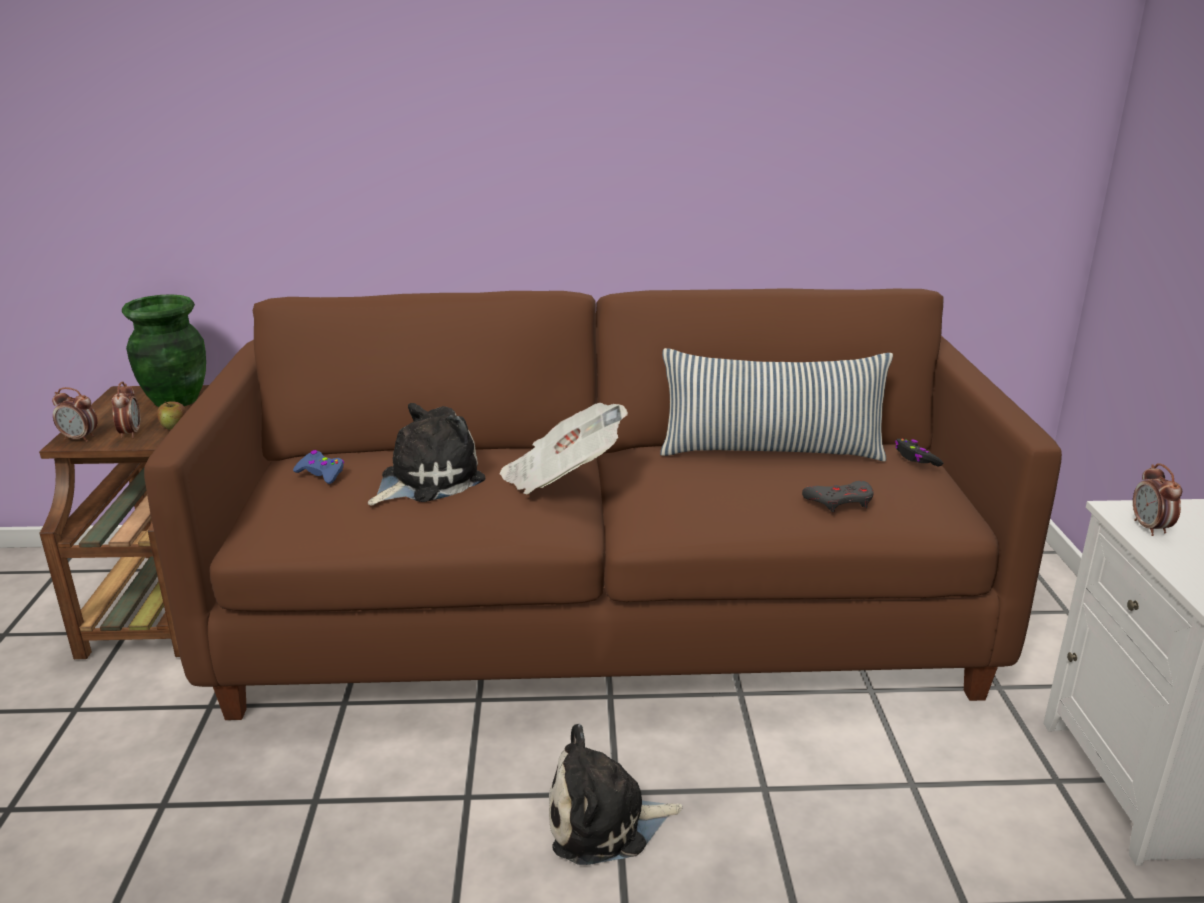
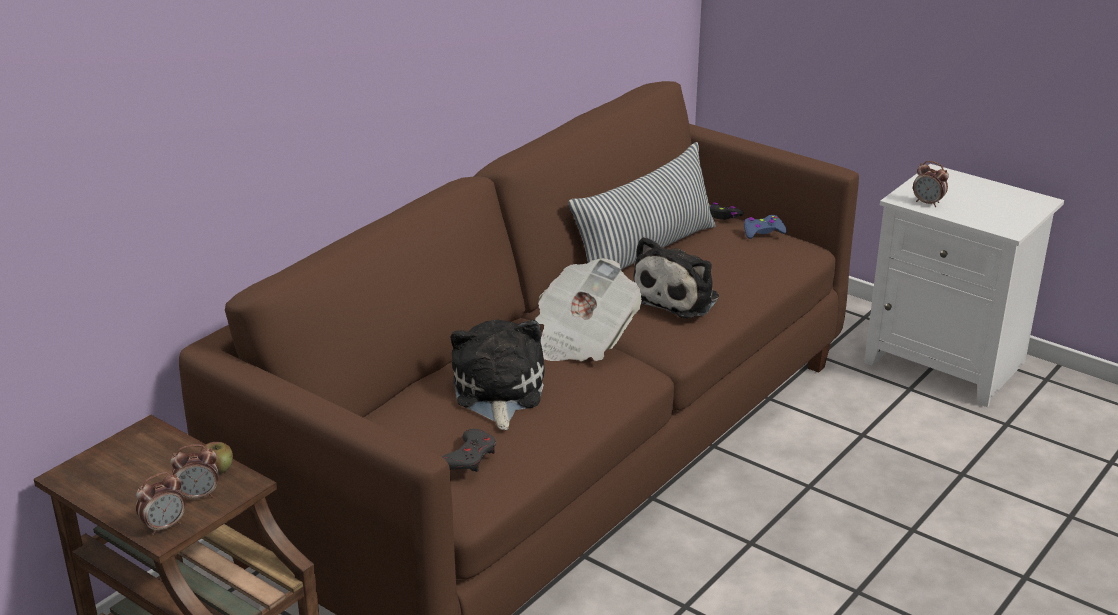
camera: 50 degrees left, 5 degrees up
(130, 434) = (198, 496): alarm clock -> alarm clock turned 135 degrees clockwise
(175, 401) = (147, 452): green vase -> none
(321, 473) = (408, 433): blue game controller -> blue game controller (762, 232)
(604, 822) = (772, 560): plush toy -> plush toy (678, 297)
(840, 501) = (748, 266): grey game controller -> grey game controller (468, 457)

